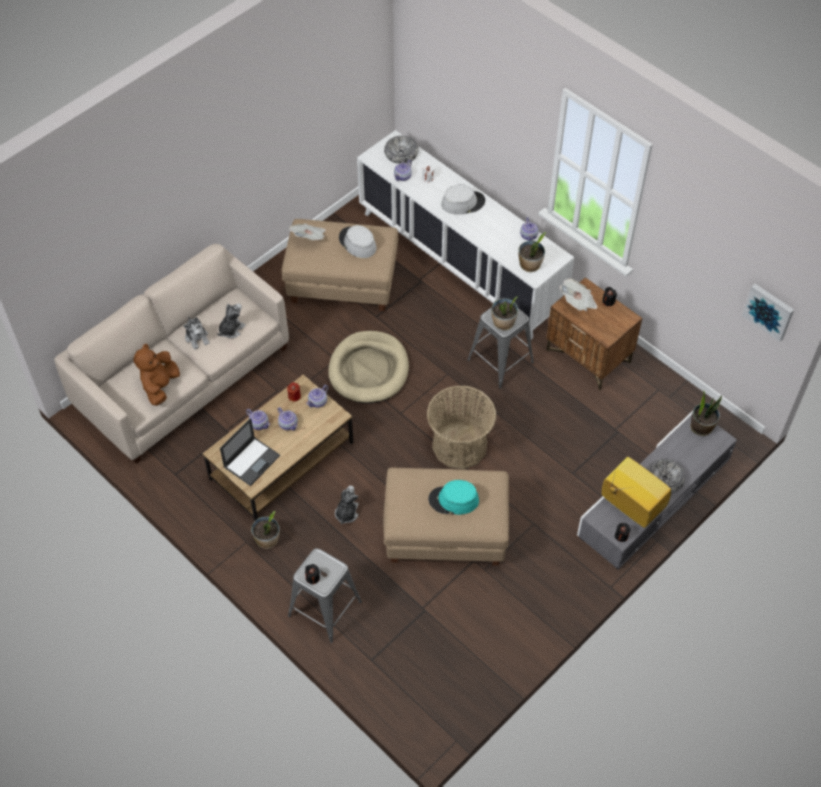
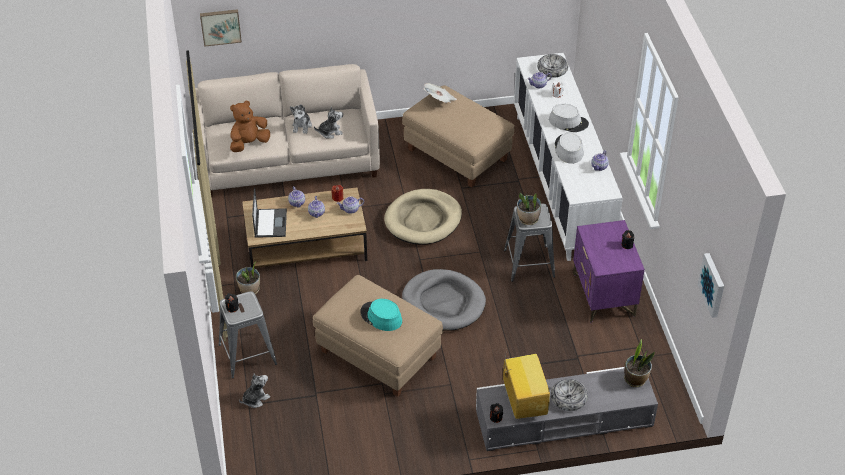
camera: 35 degrees right, 10 degrees down
(70, 277) = (220, 26): none -> picture
(252, 461) = (270, 223): laptop -> laptop turned 75 degrees counterclockwise
(346, 513) = (320, 302): plush toy -> plush toy (255, 399)
(357, 243) = (471, 119): grey hat -> grey hat (568, 149)
(459, 445) = (443, 303): basket -> grey dog bed
(530, 265) = (580, 187): potted plant -> none
(578, 302) = (601, 234): newspaper -> none
(588, 356) = (604, 295): brown nightstand -> purple nightstand

